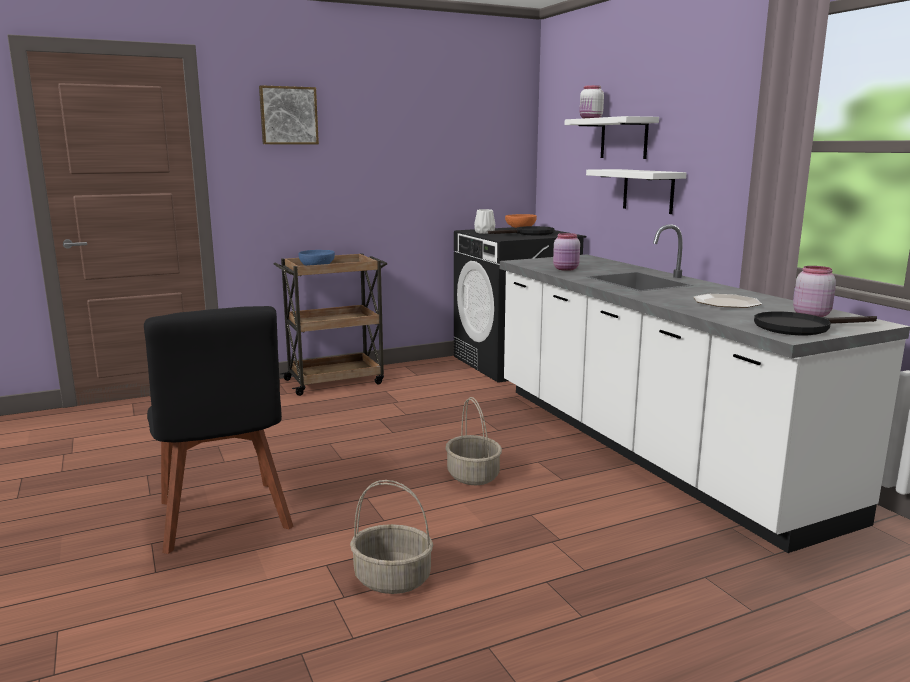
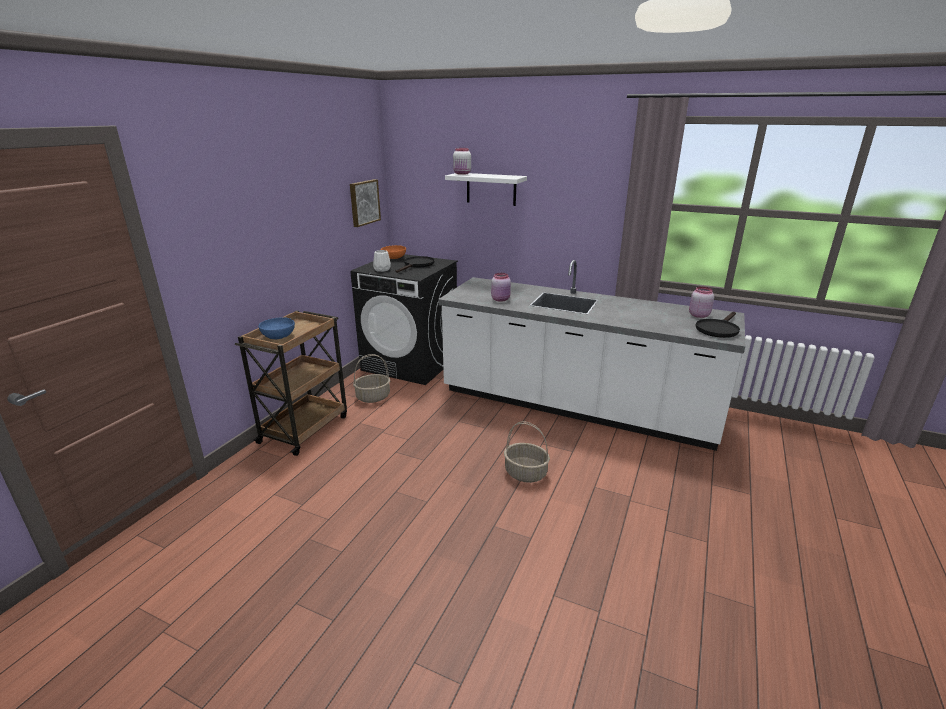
camera: 40 degrees left, 10 degrees up
(225, 519) = (432, 603): black chair -> none
(288, 115) = (219, 193): picture -> picture (363, 202)
(393, 578) = (602, 579): basket -> basket (373, 397)
(648, 191) = (519, 228): white shelf -> none
(727, 303) = (648, 314): plate -> none

